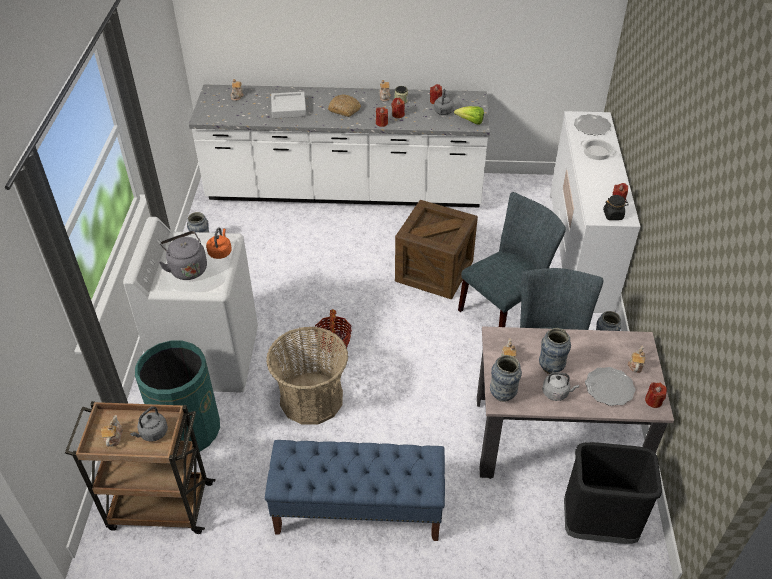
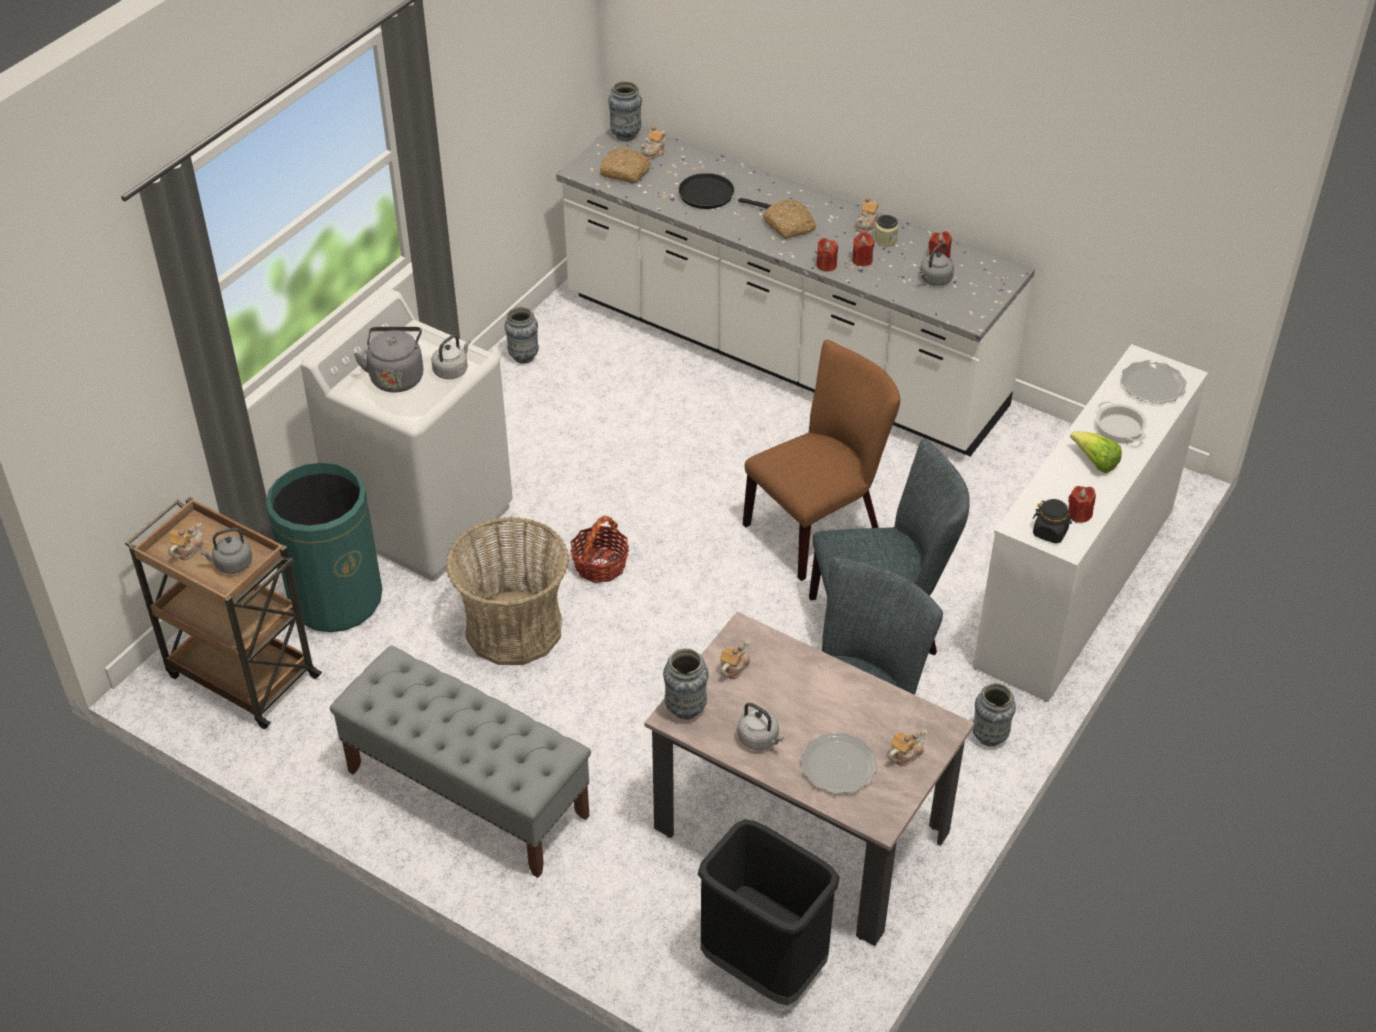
camera: 30 degrees right, 0 degrees up
(220, 252) = (452, 370): orange kettle -> grey kettle
(229, 110) = (625, 172): none -> bread
(288, 108) = (711, 196): grey tray -> black frying pan
(357, 510) = (466, 793): blue bench -> grey bench
(434, 271) = (819, 526): crate -> brown chair
(470, 122) = (963, 310): lettuce -> lettuce (1095, 462)
(551, 367) = (782, 704): vase -> vase (626, 135)
(653, 401) = (885, 810): red candle -> none

